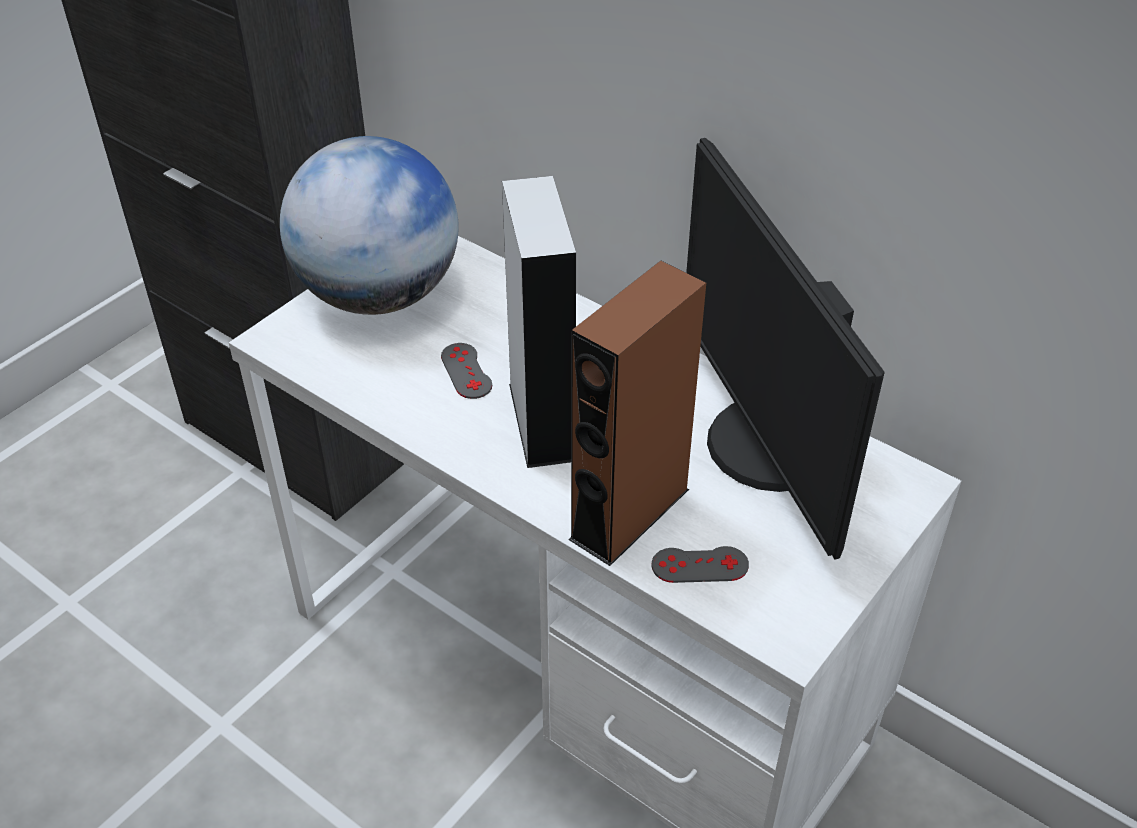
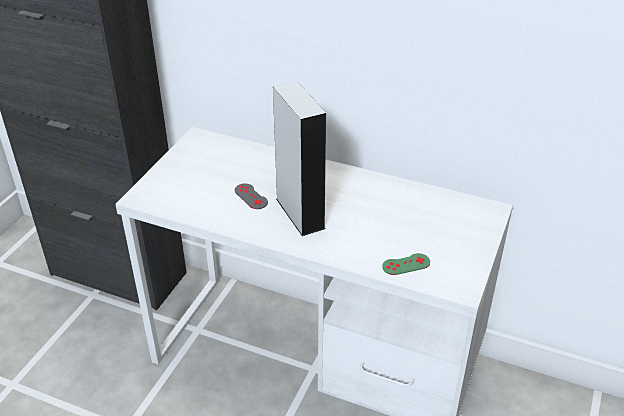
camera: 15 degrees left, 5 degrees down
(378, 295) = (188, 168): globe -> none
(629, 514) = (362, 248): brown speaker -> none
(700, 565) = (406, 264): grey game controller -> green game controller
(764, 446) = (415, 206): monitor -> none

